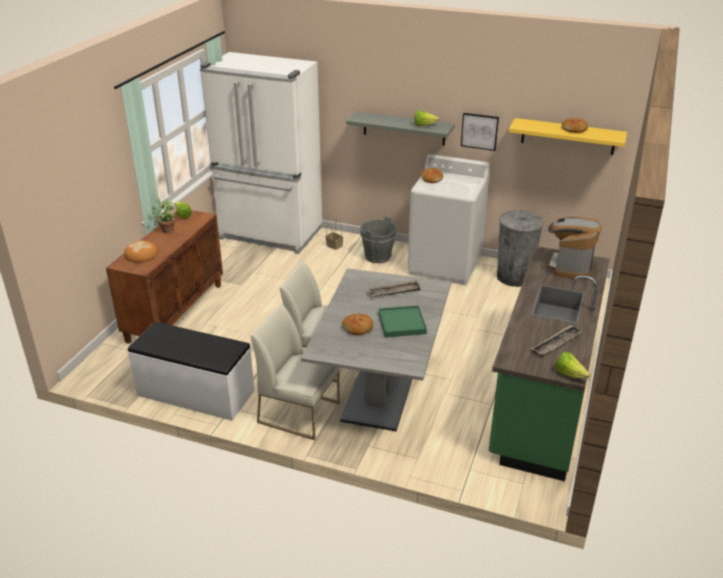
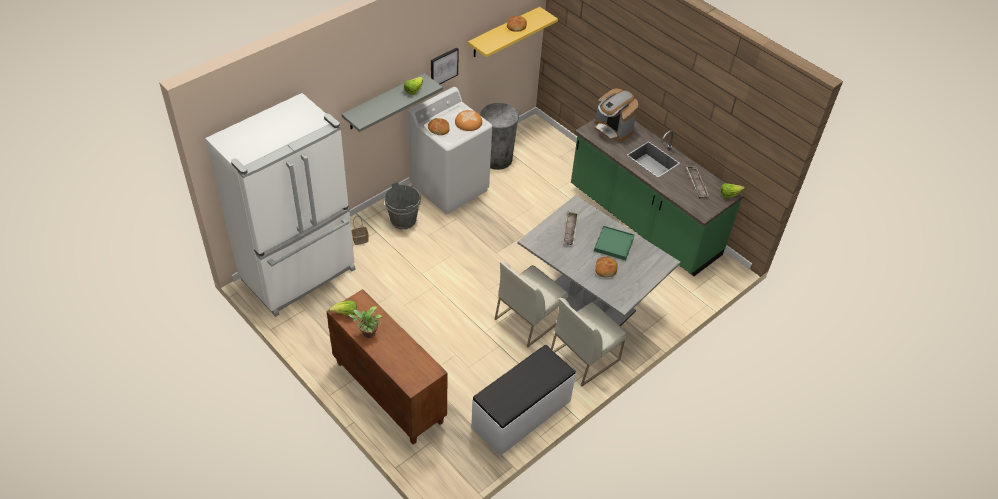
camera: 65 degrees left, 15 degrees up
(141, 255) = (404, 365): bread -> bread (468, 122)

